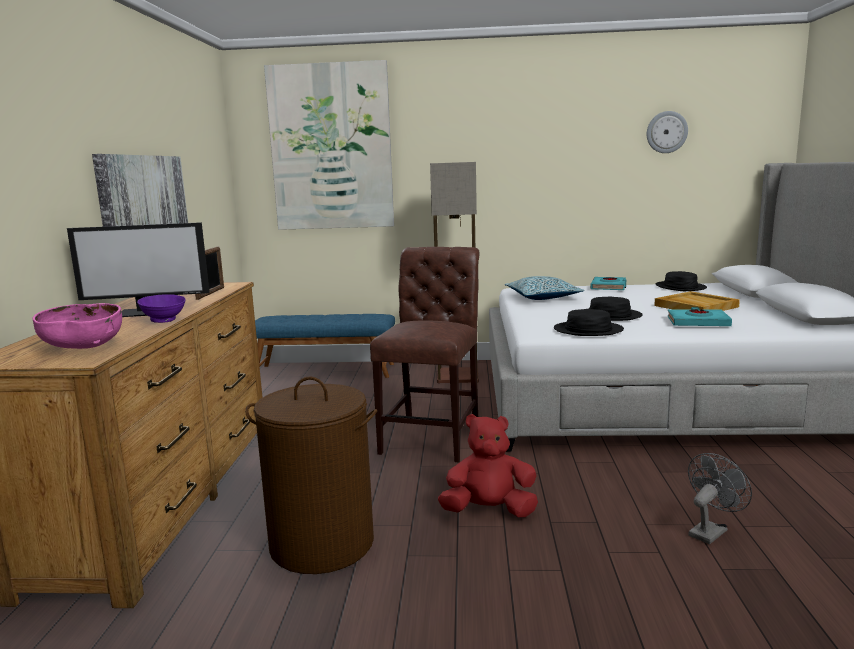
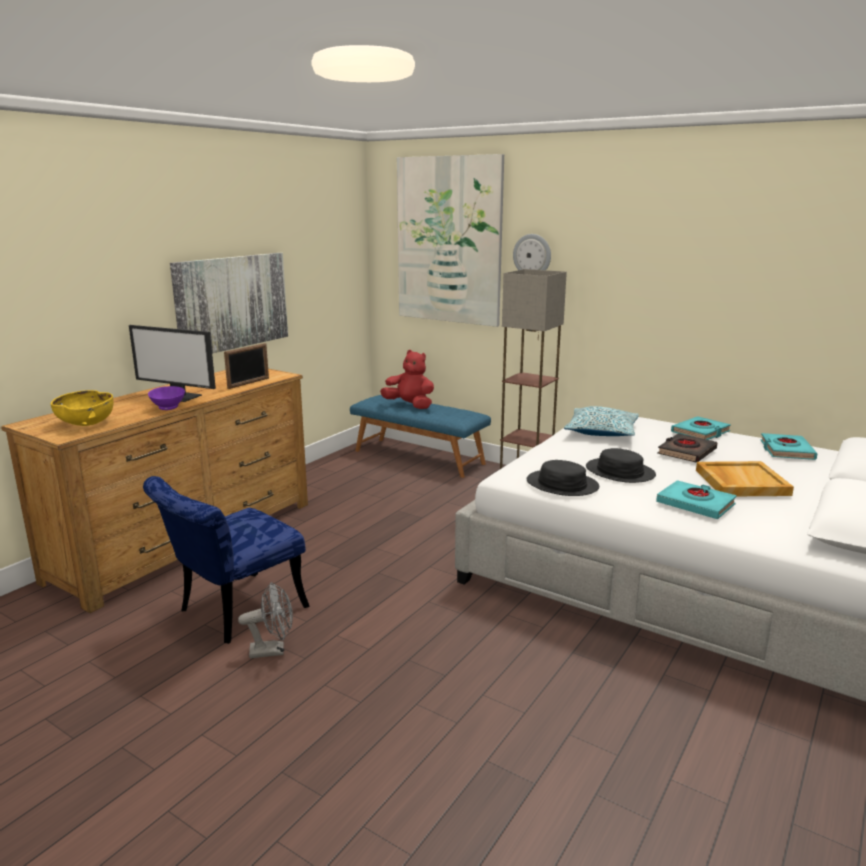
camera: 30 degrees right, 5 degrees up
(84, 346) = (87, 423): pink bowl -> yellow bowl
(321, 544) = (233, 612): brown laundry basket -> blue chair
(433, 436) = (424, 548): brown chair -> none
(489, 511) = (375, 632): red plush toy -> red plush toy (410, 405)
(626, 297) = (686, 452): none -> black book
(666, 132) = (815, 252): wall clock -> wall clock (532, 255)
(680, 287) = (786, 450): black hat -> turquoise book
(710, 531) = (530, 724): grey fan -> grey fan (273, 650)

